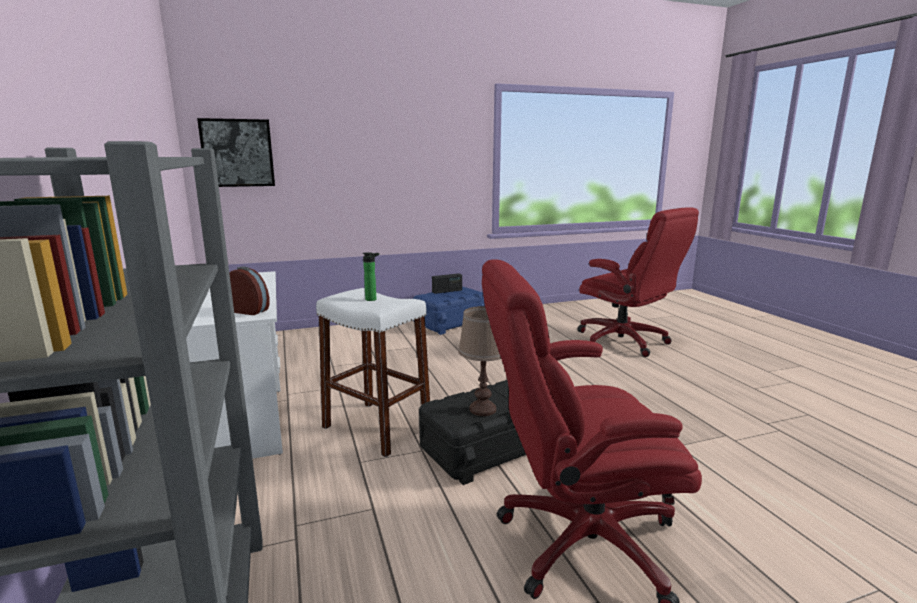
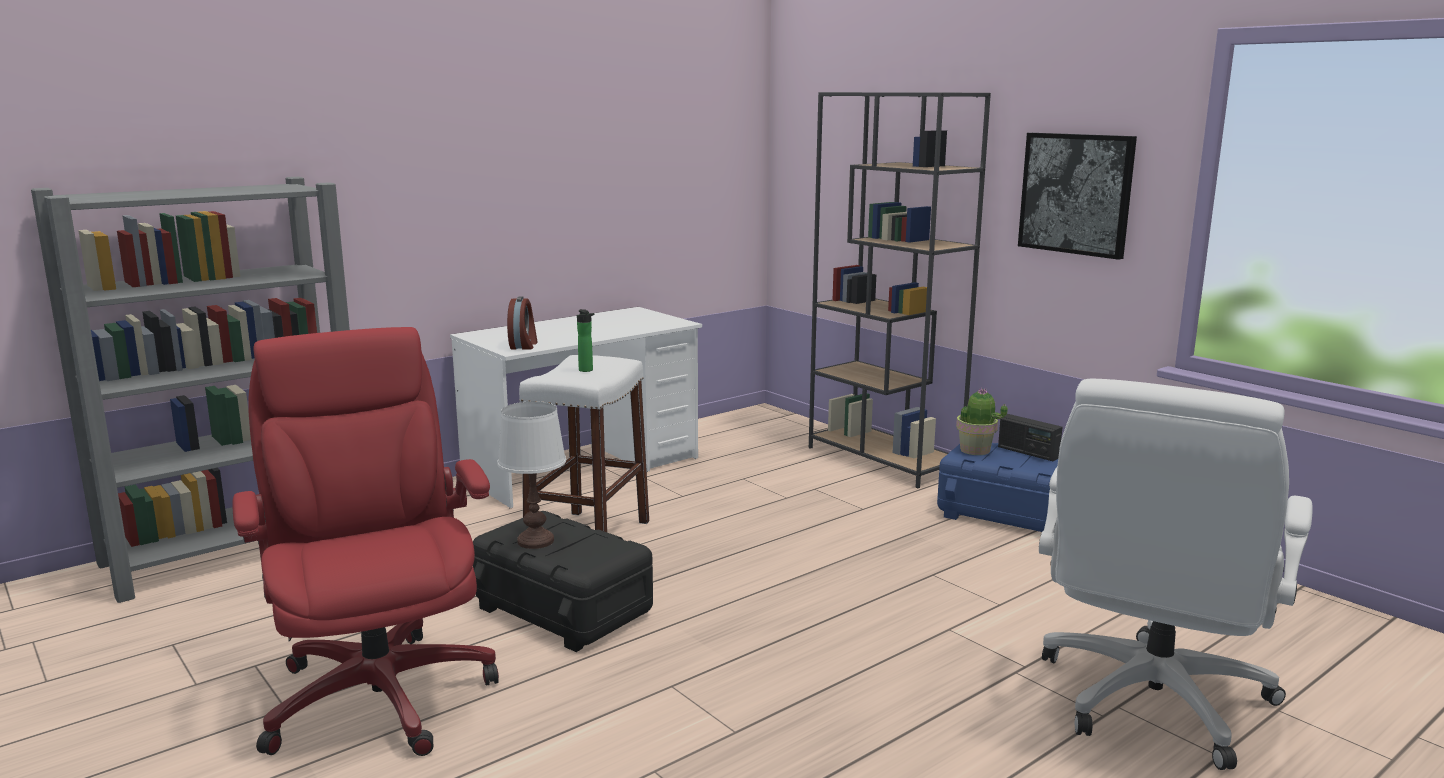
camera: 70 degrees right, 0 degrees up
(237, 153) = (815, 160): picture -> picture (1076, 194)
(353, 330) = (884, 460): none -> bookcase
(434, 297) = (975, 450): none -> potted plant
(482, 409) = (536, 541): brown table lamp -> white table lamp
(626, 343) = (1148, 706): red office chair -> white office chair

